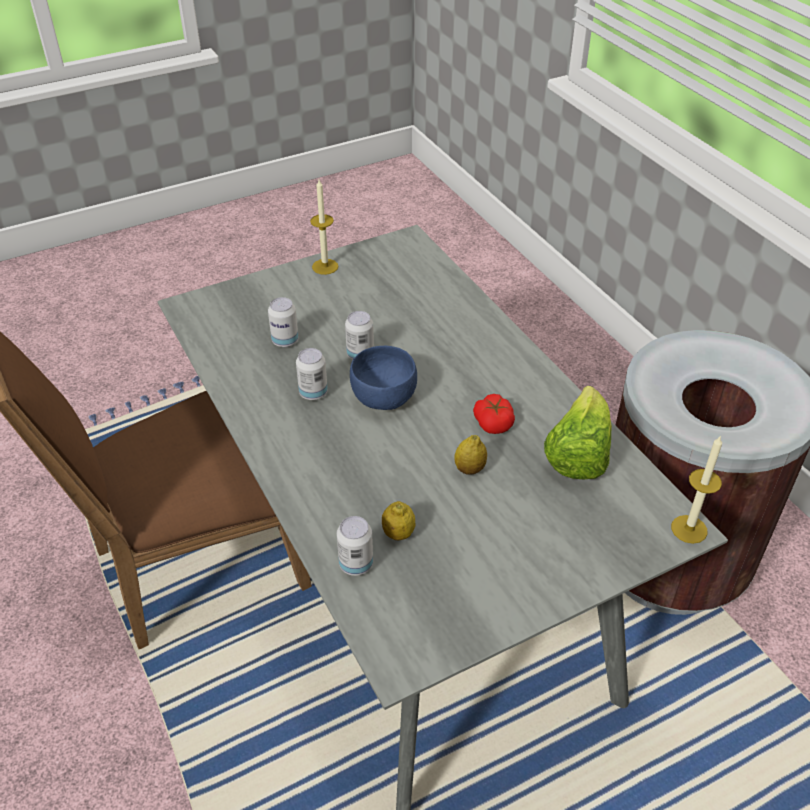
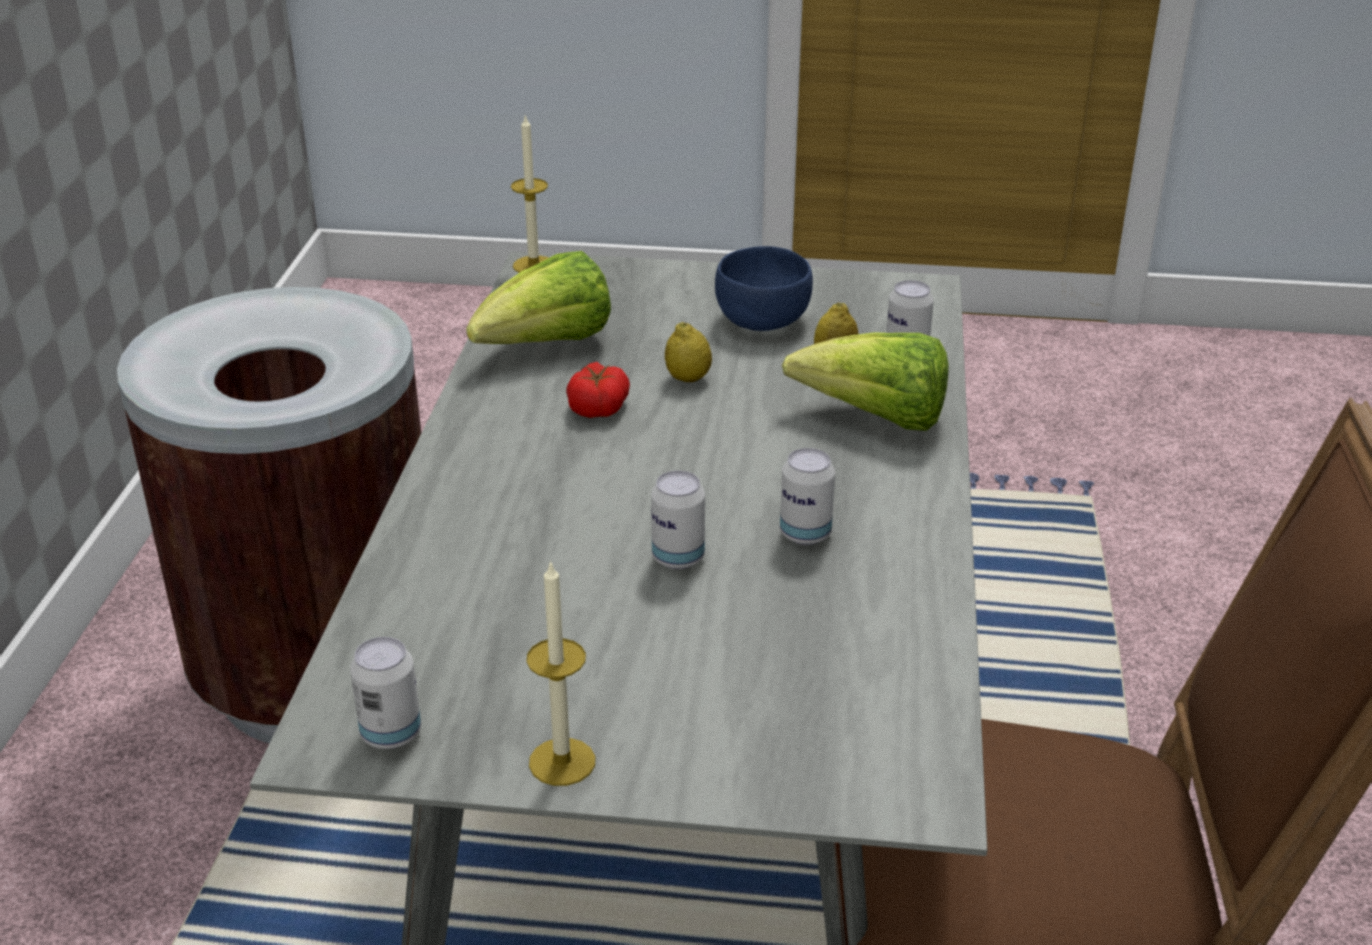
camera: 145 degrees left, 10 degrees down
(285, 341) = (782, 634): can -> can (391, 734)
(334, 491) = (876, 419): none -> lettuce
(384, 397) = (706, 488): blue bowl -> blue bowl (763, 319)

